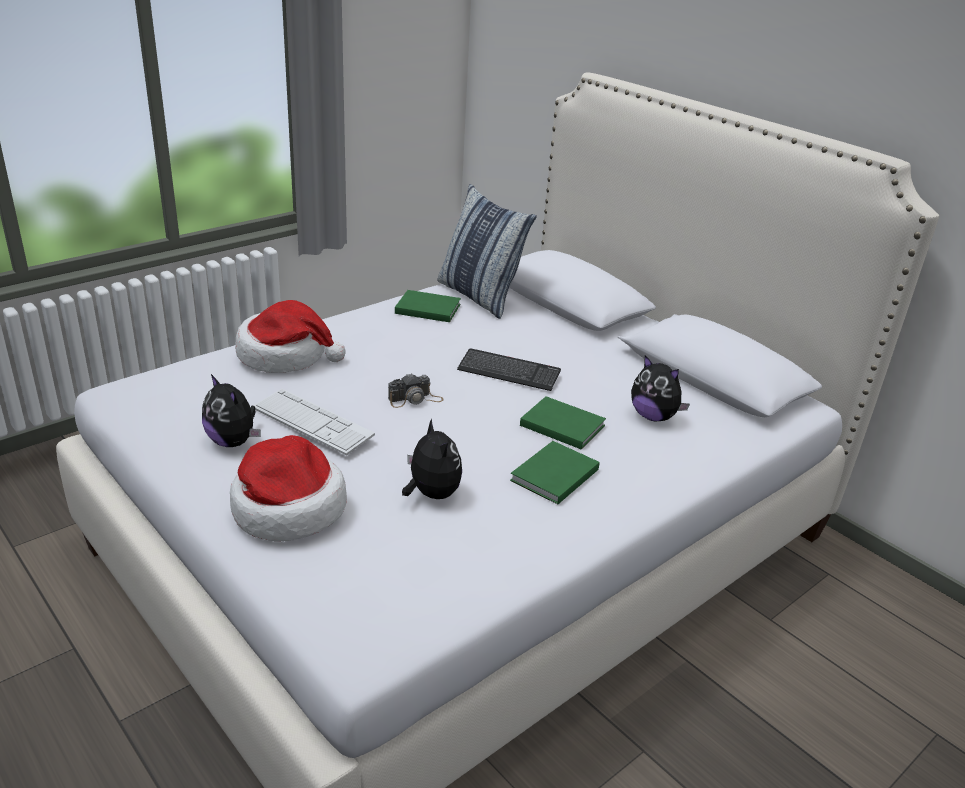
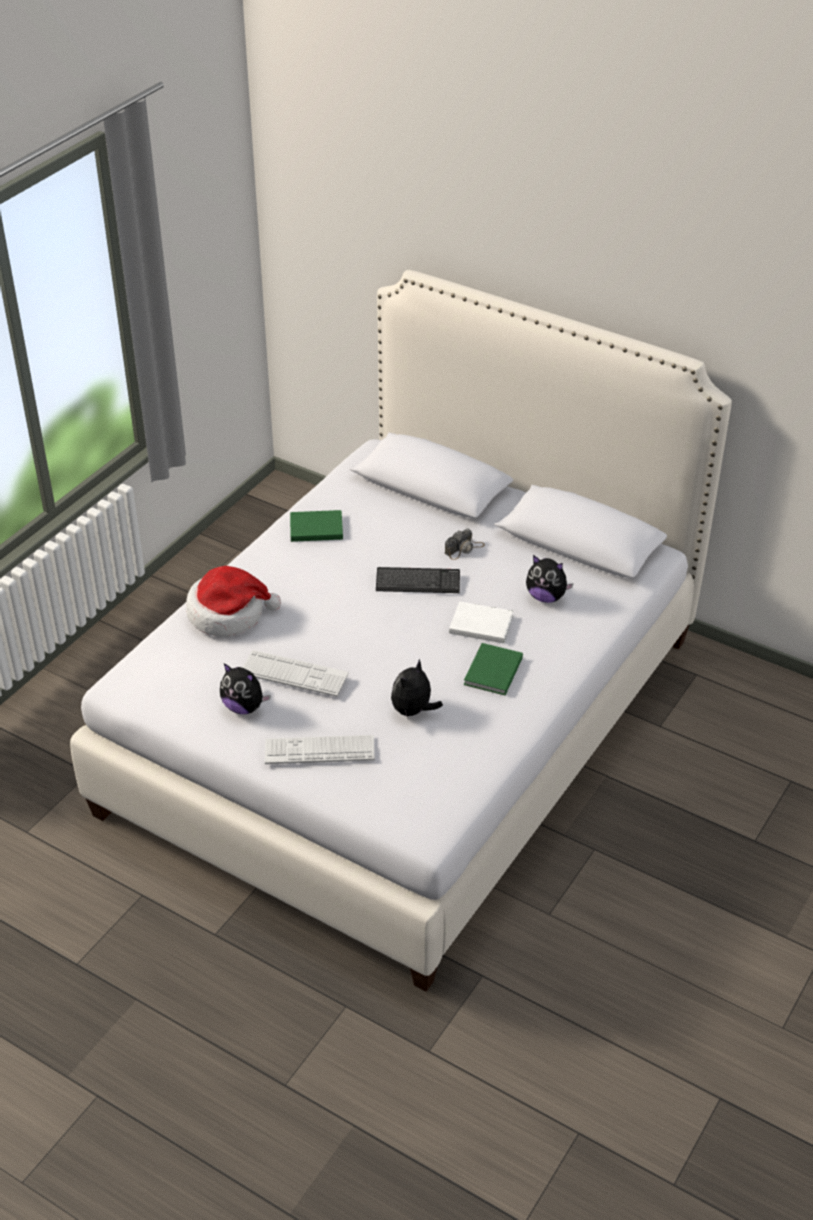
camera: 15 degrees left, 10 degrees up
(286, 508) = (319, 750): hat -> keyboard
(415, 399) = (358, 630): camera -> camera (464, 549)
(431, 494) = (413, 711): plush toy -> plush toy turned 105 degrees counterclockwise
(479, 296) = (353, 500): pillow -> none
(561, 424) = (479, 624): green book -> white book

